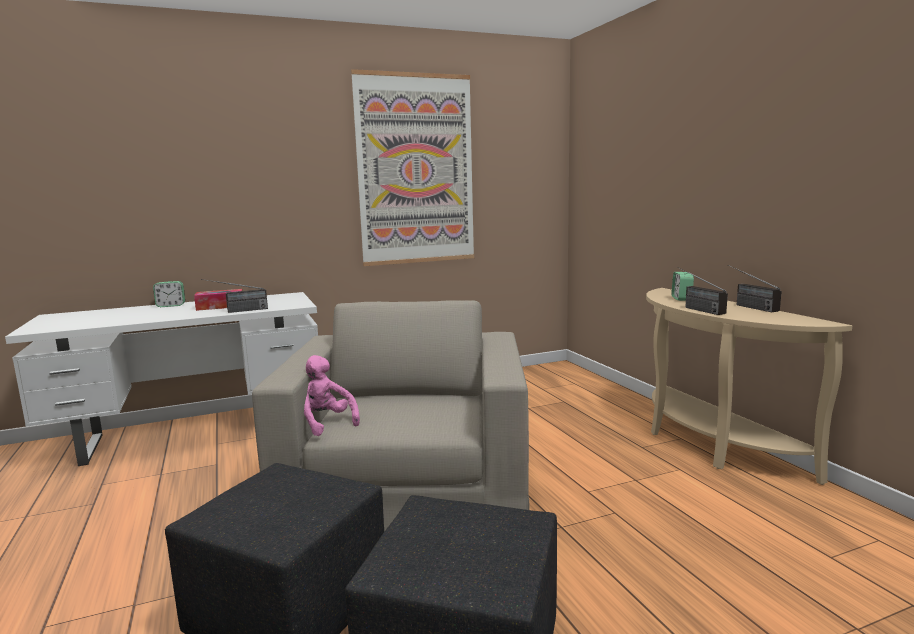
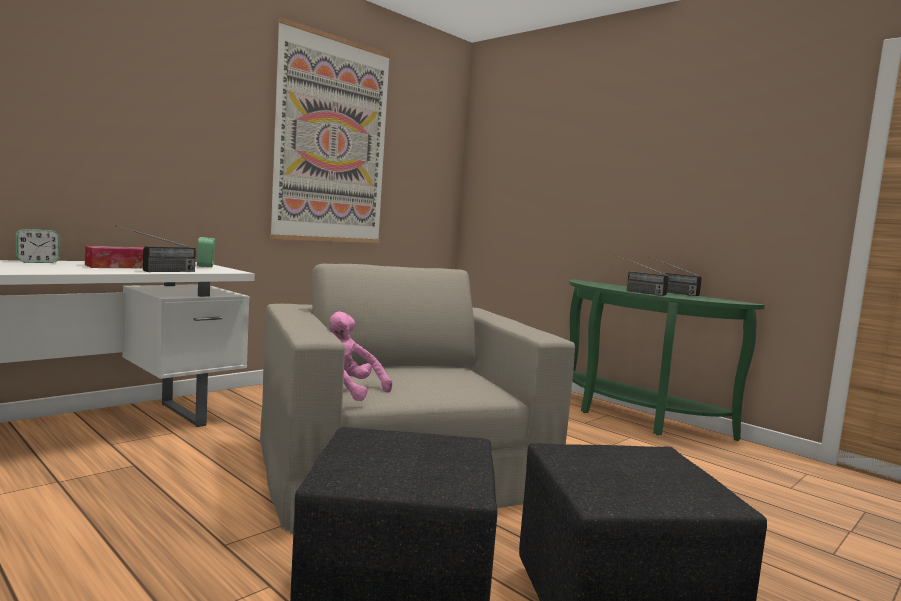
camera: 25 degrees left, 5 degrees down
(681, 299) = (609, 286): alarm clock -> alarm clock (205, 266)
(708, 443) = (632, 417): beige console table -> green console table

